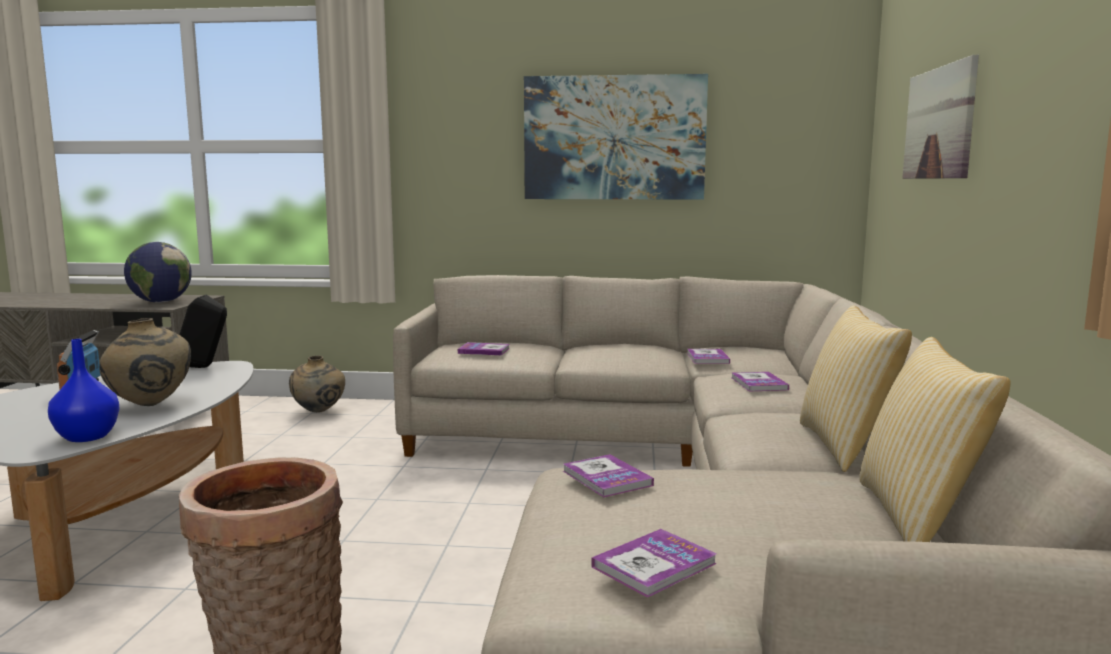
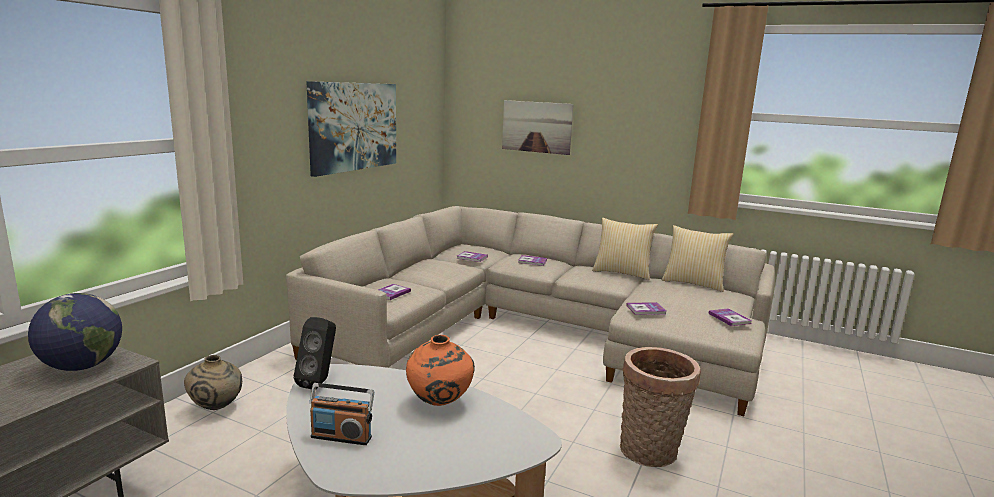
camera: 70 degrees left, 5 degrees up
(85, 437) = (513, 424): blue vase -> none
(150, 406) = (440, 403): beige vase -> orange vase

